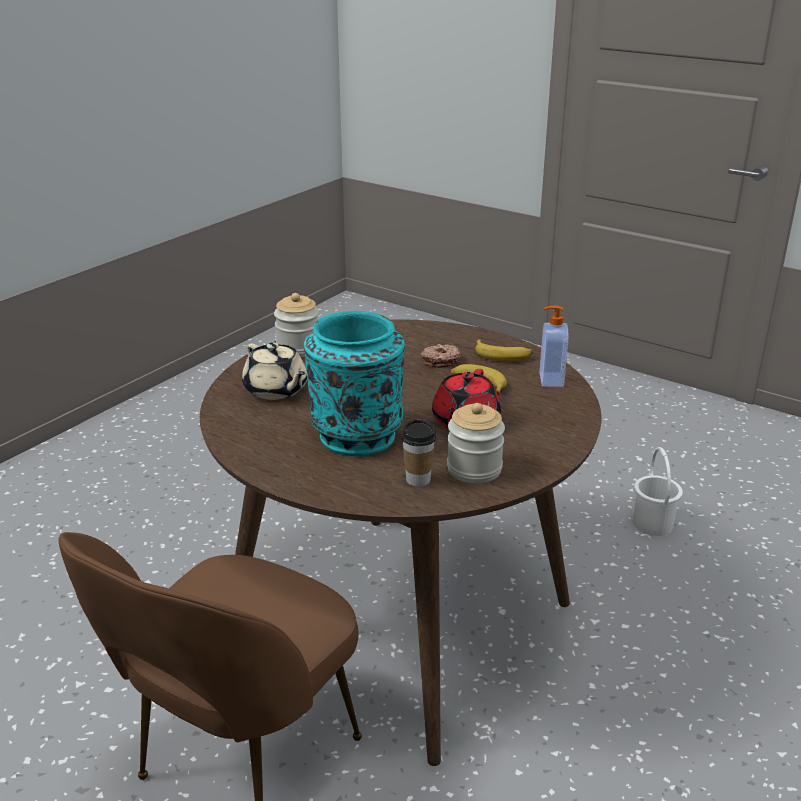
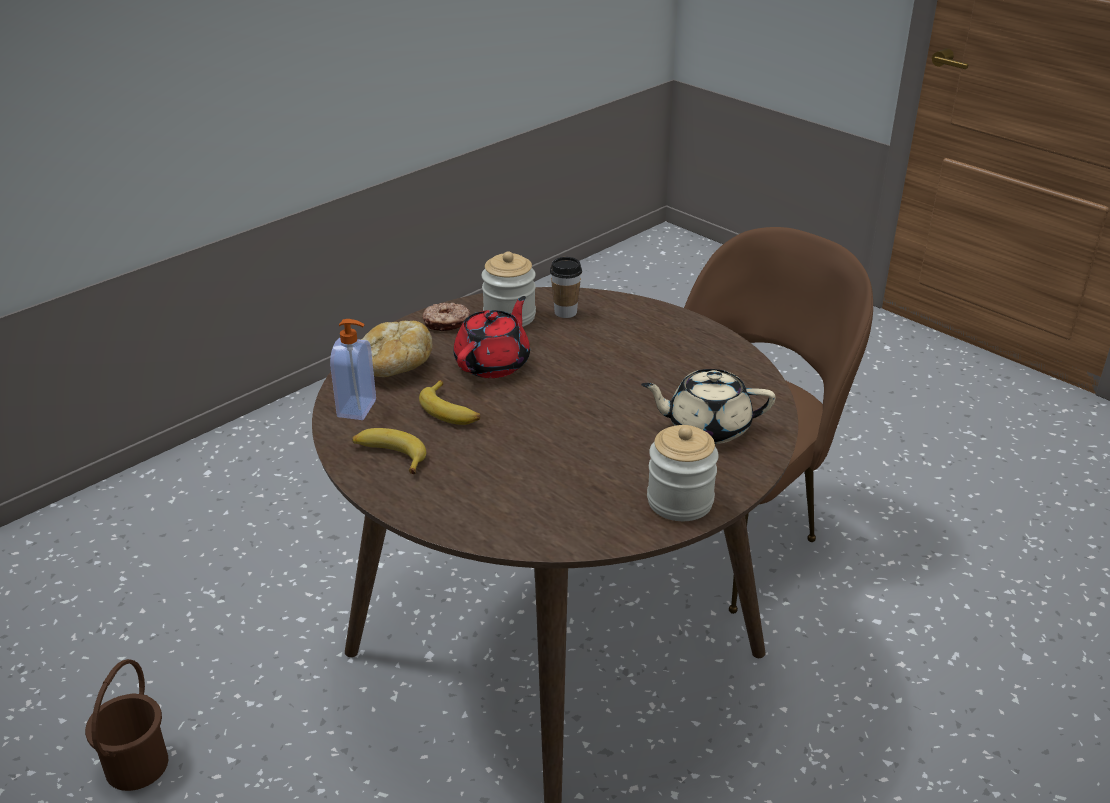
camera: 170 degrees left, 5 degrees up
(276, 390) = (707, 427): beige teapot -> beige teapot turned 60 degrees counterclockwise
(356, 435) = (615, 359): turquoise vase -> none
(440, 361) = (480, 455): donut -> donut (446, 323)
(550, 410) = (392, 368): none -> bread
(653, 523) = (135, 765): white bucket -> brown bucket

